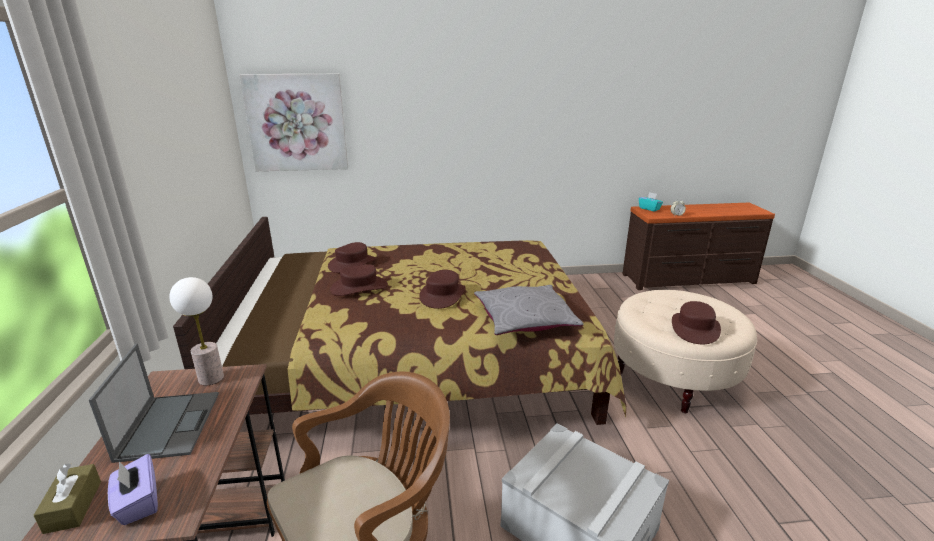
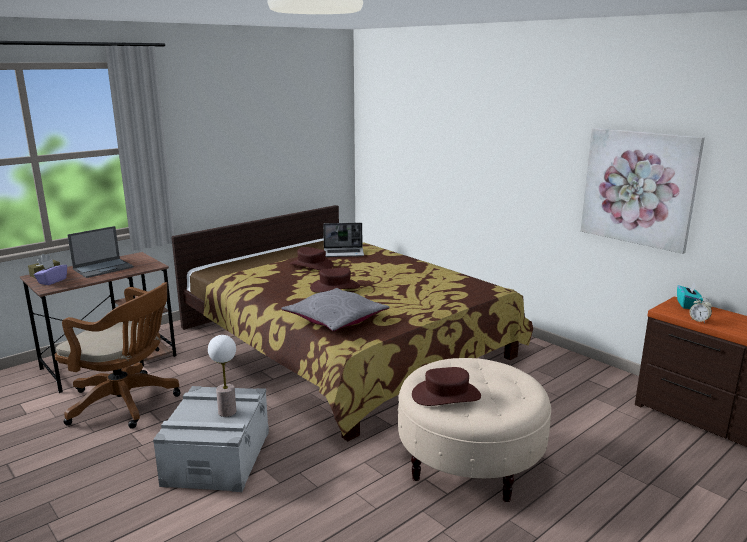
camera: 55 degrees right, 5 degrees down
(211, 378) = (145, 262): table lamp -> table lamp (227, 412)
(297, 123) = (385, 137): picture -> picture (638, 188)
(352, 264) = (344, 253): brown hat -> laptop

